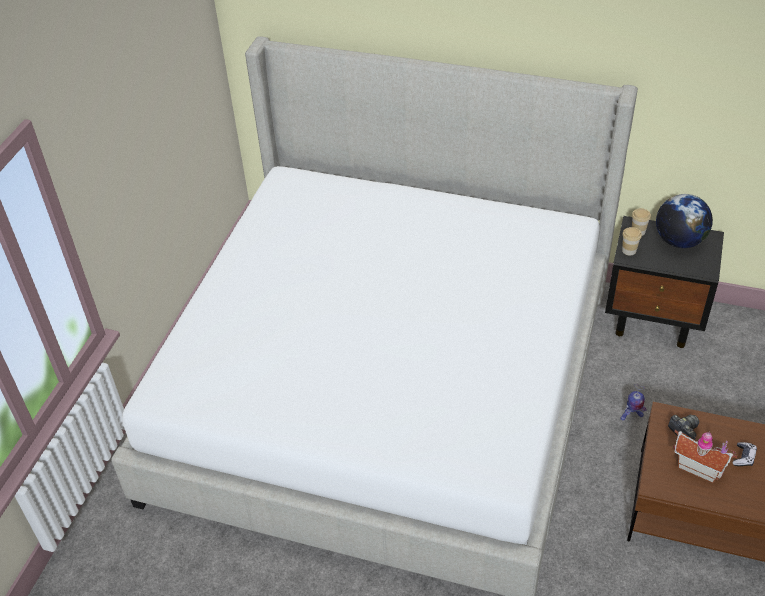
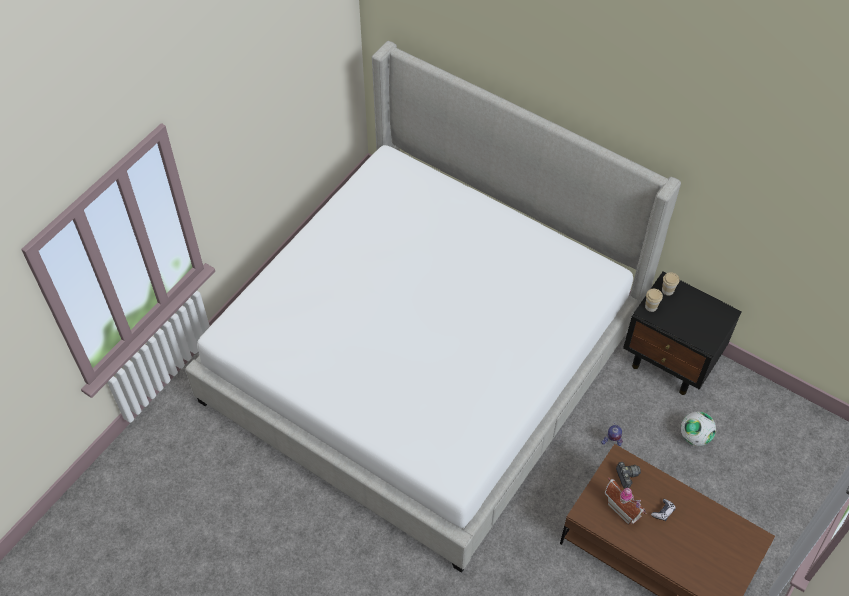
camera: 15 degrees right, 10 degrees up
(679, 241) = (698, 309): globe -> none
(716, 385) = (695, 436): none -> football

